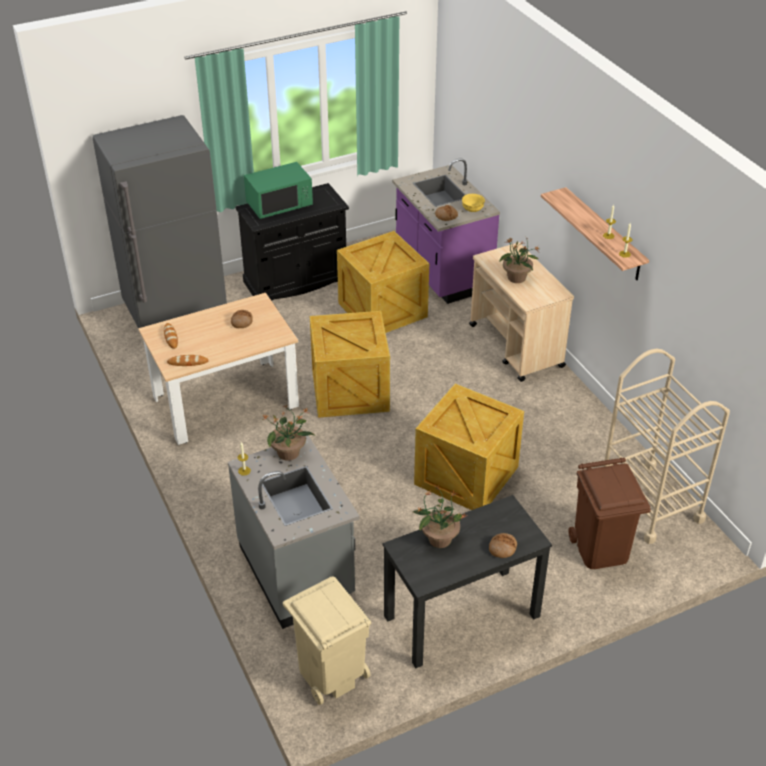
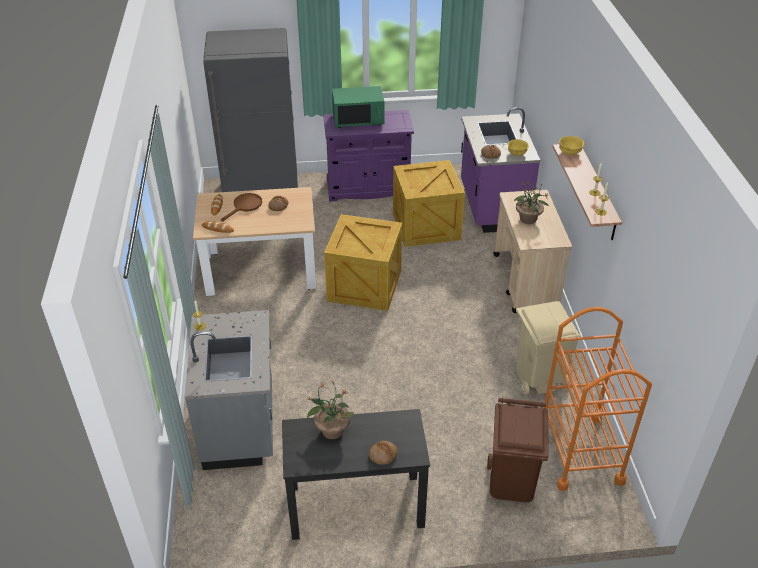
camera: 20 degrees right, 0 degrees up
(204, 330) = (245, 206): none -> brown frying pan
(289, 453) = (244, 321): potted plant -> none
(296, 281) = (368, 188): black cabinet -> purple cabinet
(330, 674) = (219, 522): beige trash can -> beige trash can (538, 377)
(466, 474) = (424, 381): crate -> none
(562, 199) = (570, 152): none -> yellow bowl
(650, 502) = (580, 451): beige cart -> orange cart

